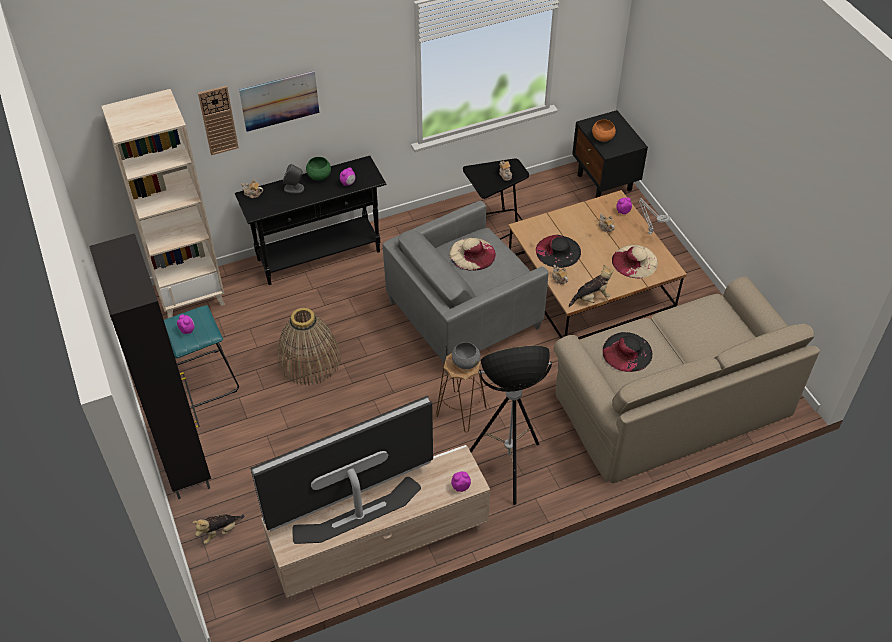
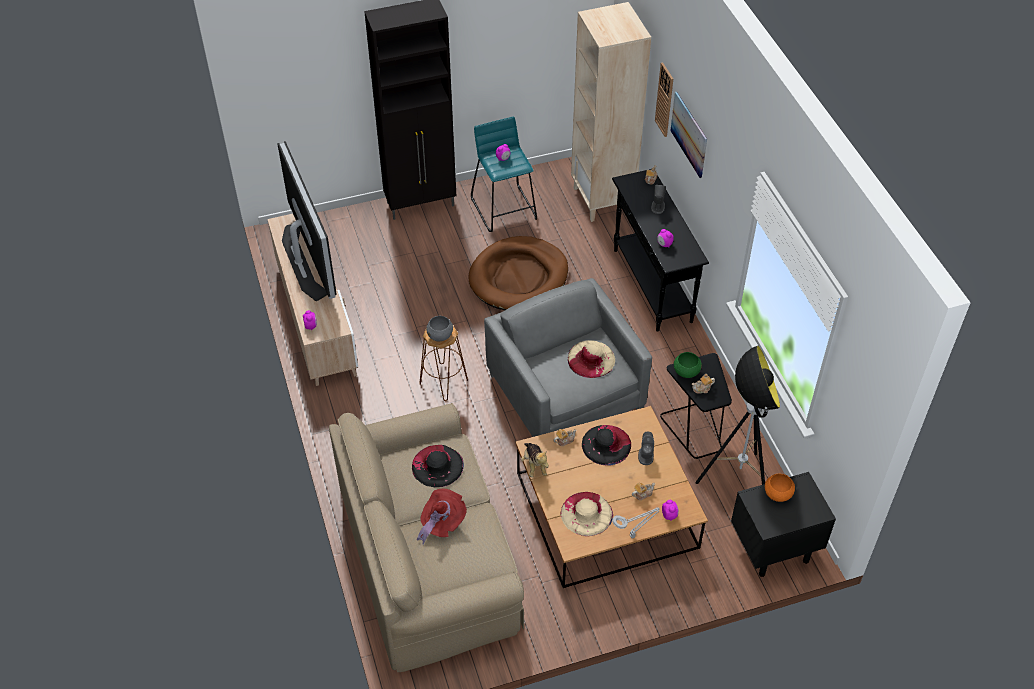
camera: 95 degrees right, 0 degrees up
(220, 532) = (351, 226): plush toy -> none
(309, 360) = (518, 277): basket -> brown dog bed
(319, 176) = (675, 224): green bowl -> green bowl (686, 372)
(507, 468) = (374, 410): floor lamp -> floor lamp (736, 482)
(564, 226) = (645, 455): none -> grey speaker
(689, 343) = (441, 523): none -> red hat

